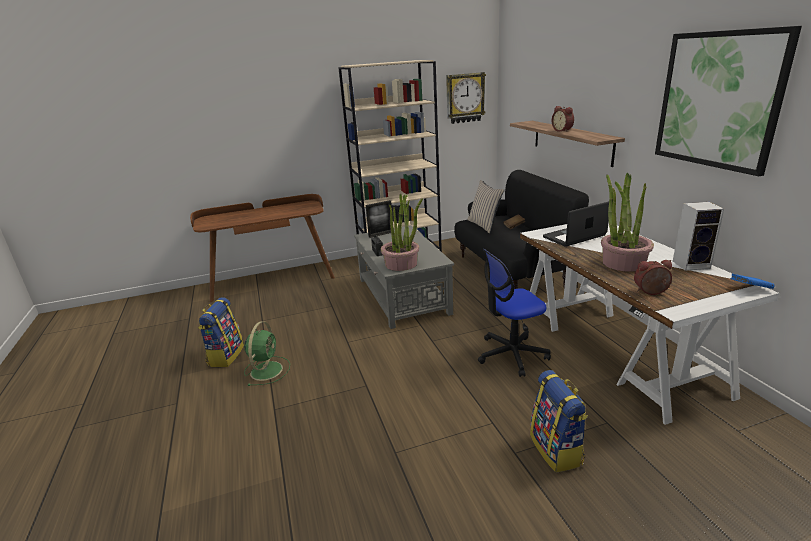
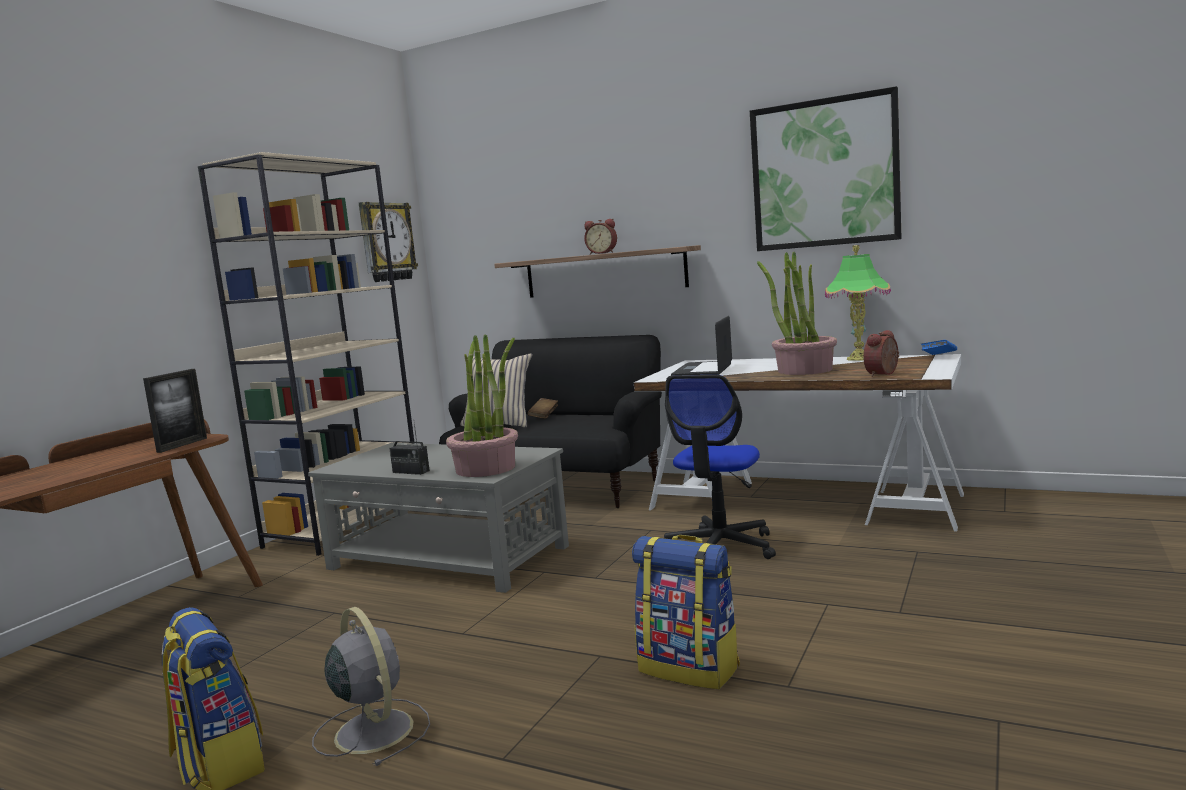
camera: 45 degrees left, 15 degrees down
(267, 370) = (372, 730): green fan -> grey fan
(381, 234) = (363, 460): picture frame -> picture frame (182, 445)
(557, 450) = (926, 589): backpack -> backpack (690, 668)
(692, 264) = (859, 358): speaker -> table lamp

